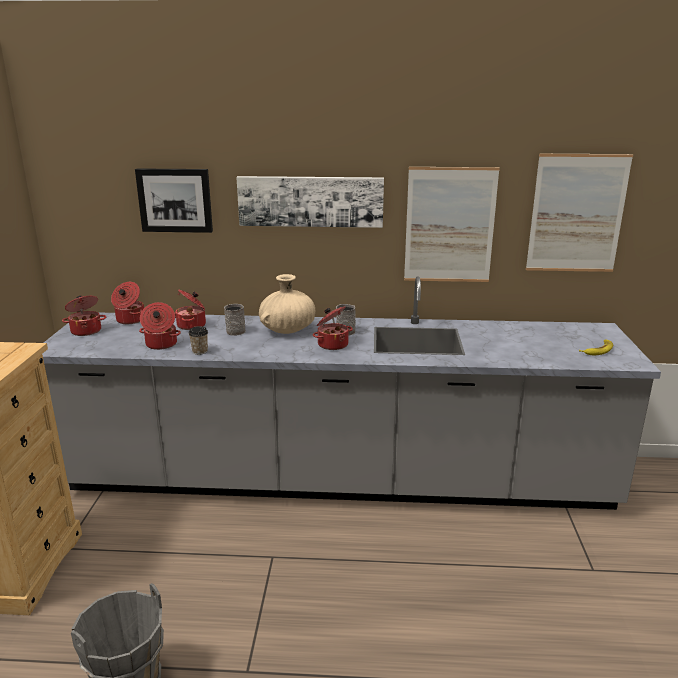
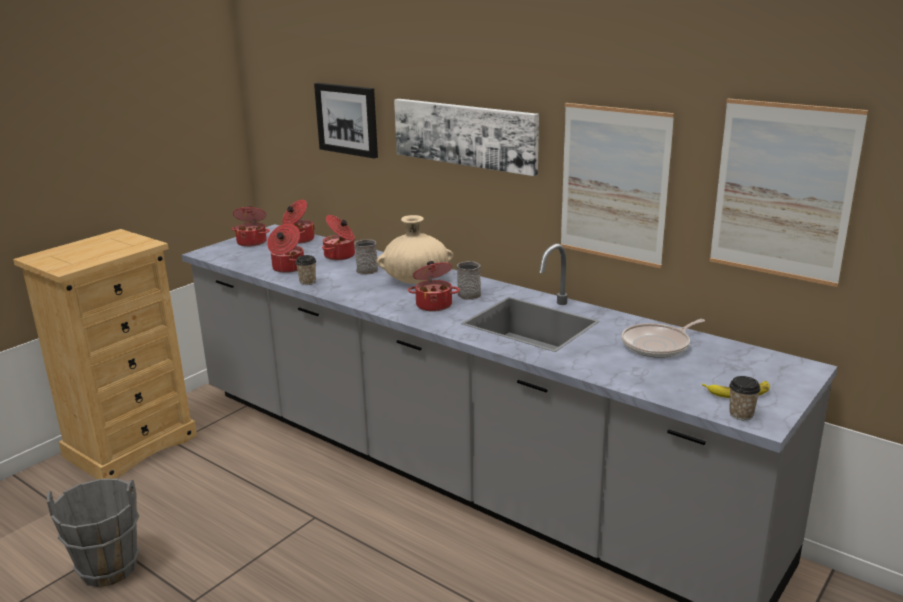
camera: 35 degrees right, 0 degrees up
(514, 334) = (658, 345): none -> frying pan
(620, 362) = (741, 414): none -> cup

